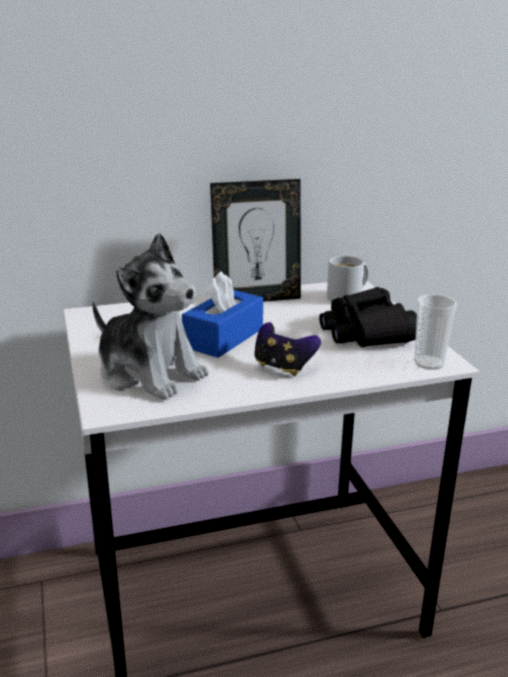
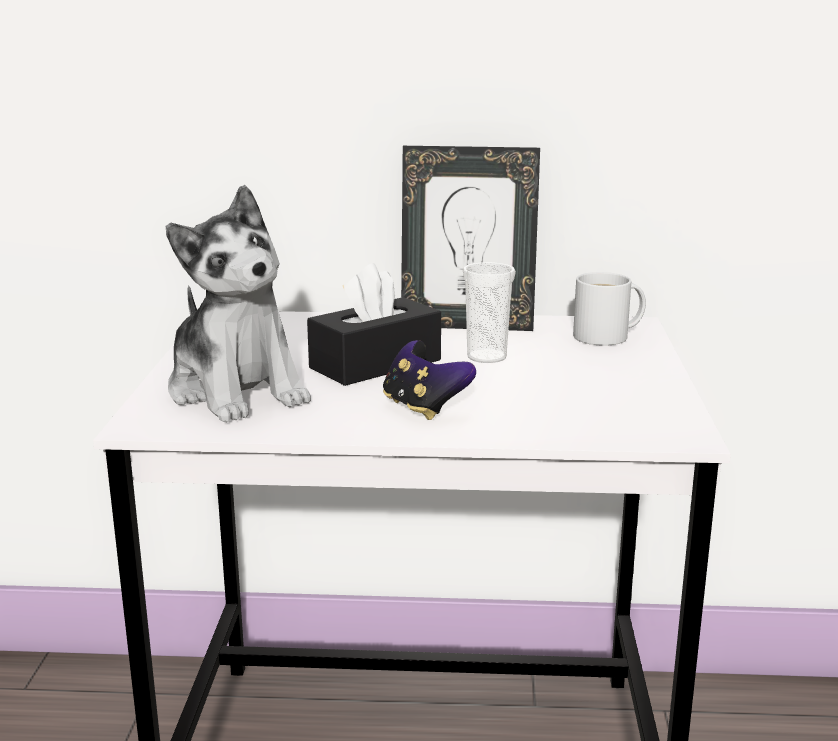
camera: 20 degrees right, 5 degrees down
(223, 338) = (375, 364): blue tissue box -> black tissue box
(365, 332) = (591, 382): black binoculars -> none
(429, 363) = (653, 432): cup -> cup (486, 357)

